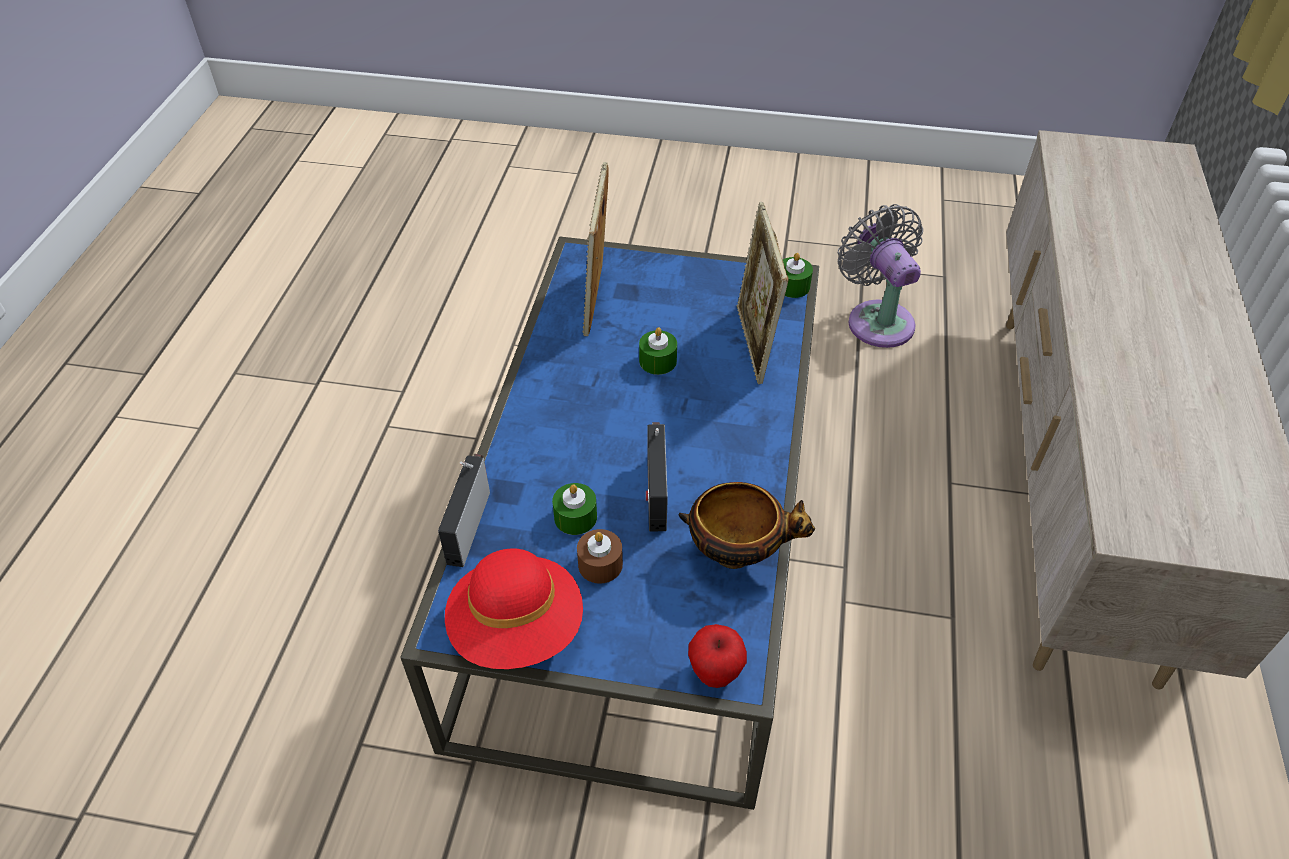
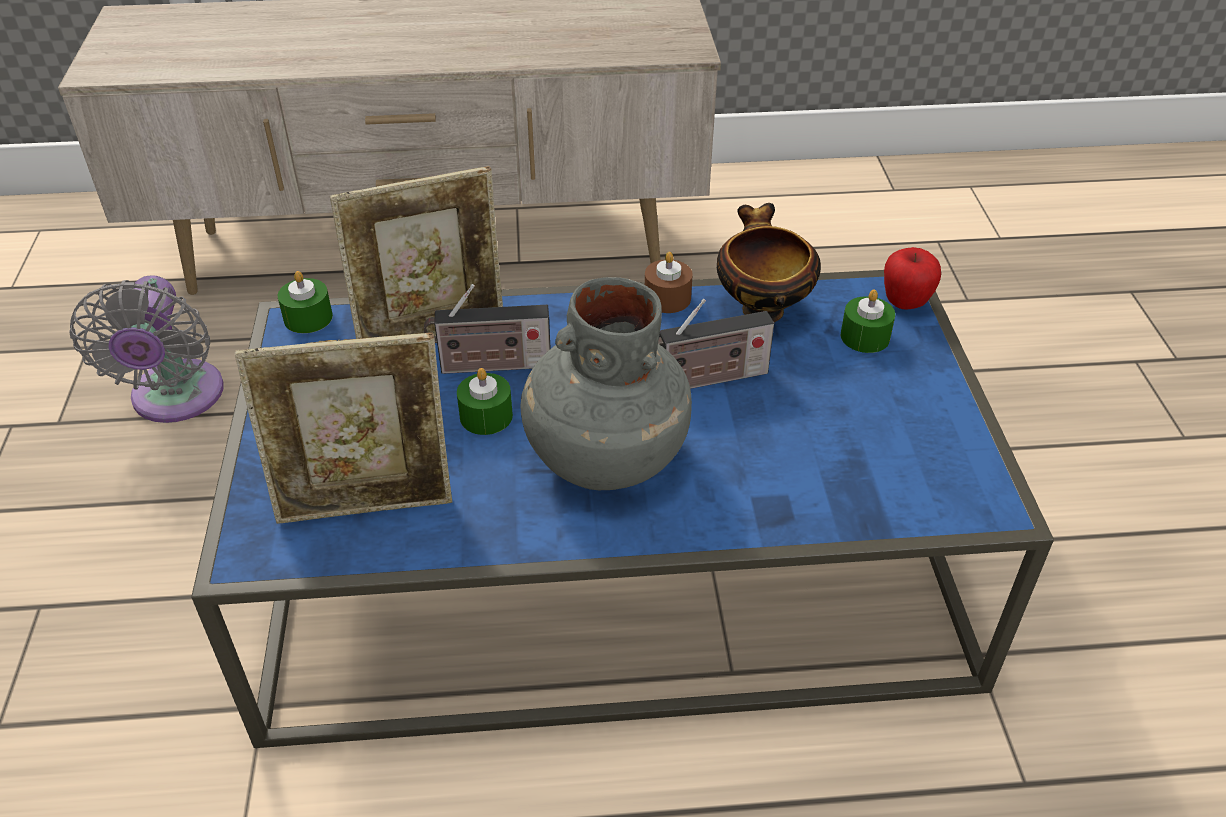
camera: 105 degrees left, 5 degrees down
(468, 523) = (842, 532): radio -> radio (490, 366)
(517, 628) = (952, 448): red hat -> none
(575, 517) = (780, 436): green candle -> green candle (865, 337)
(595, 413) = (604, 456): none -> grey vase
(600, 564) = (832, 402): brown candle -> brown candle (667, 298)
(877, 319) = (175, 399): grey fan -> grey fan turned 60 degrees counterclockwise

